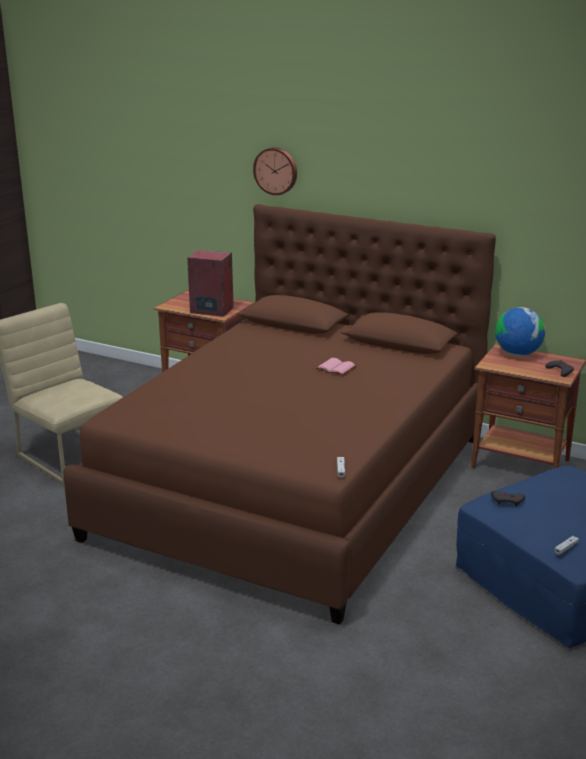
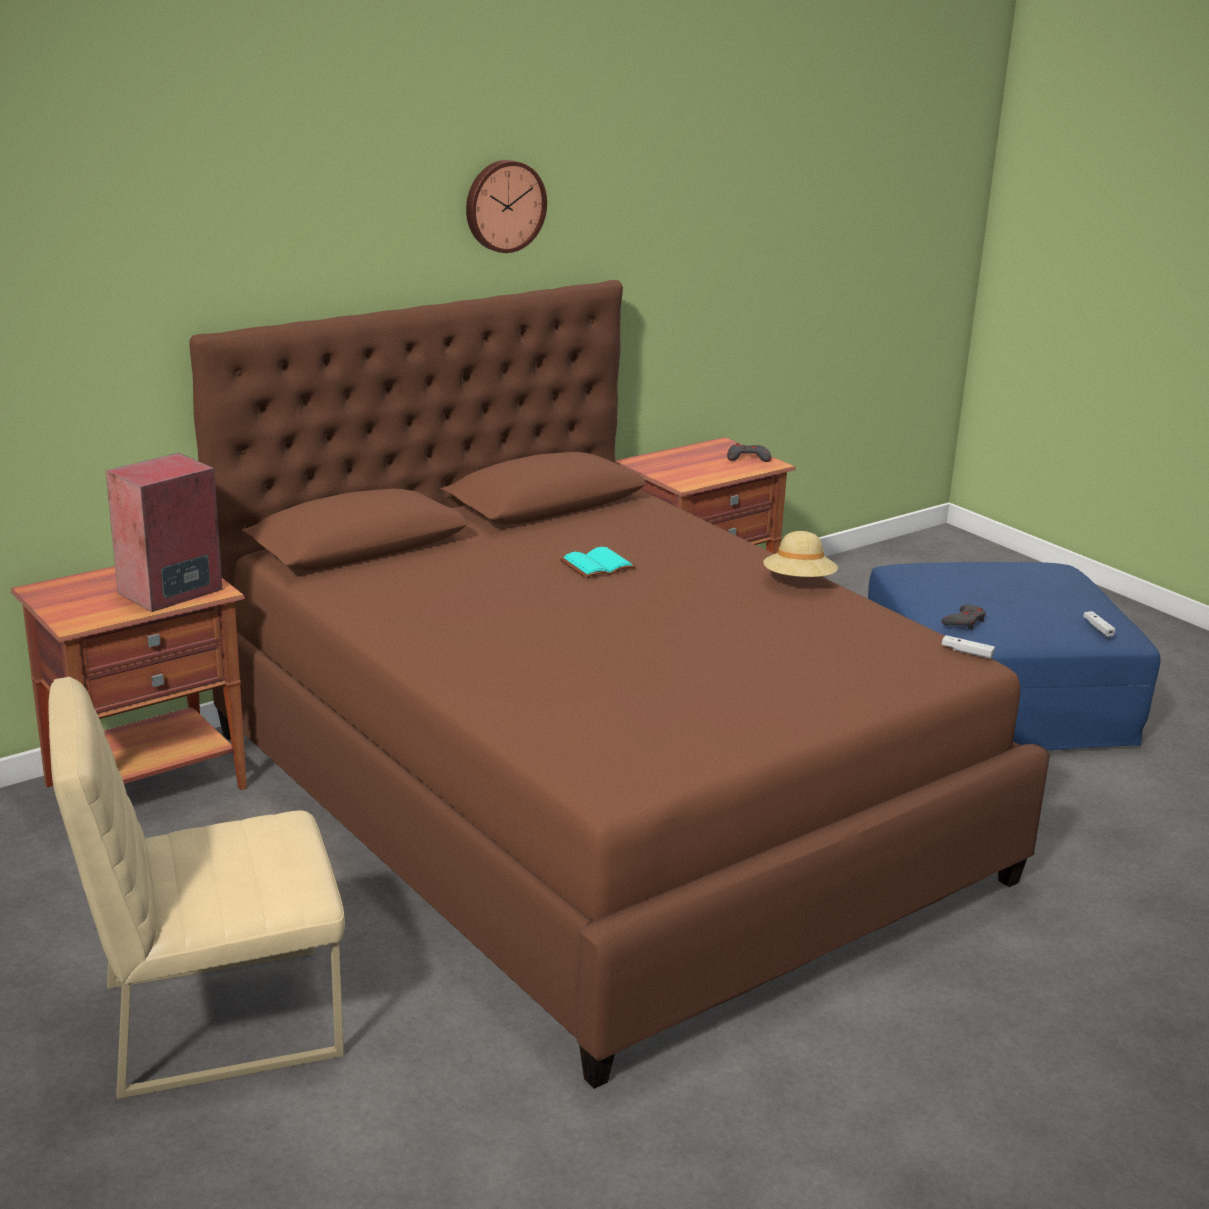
camera: 65 degrees left, 0 degrees up
(276, 170) = (213, 255): wall clock -> wall clock (503, 205)
(337, 368) = (597, 565): pink book -> turquoise book
(380, 414) = (799, 582): none -> beige hat
(517, 354) = (666, 460): globe -> none

